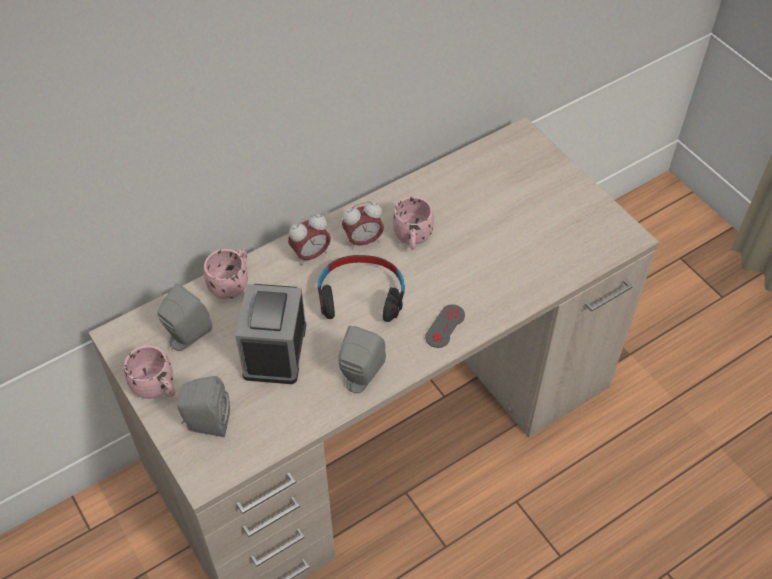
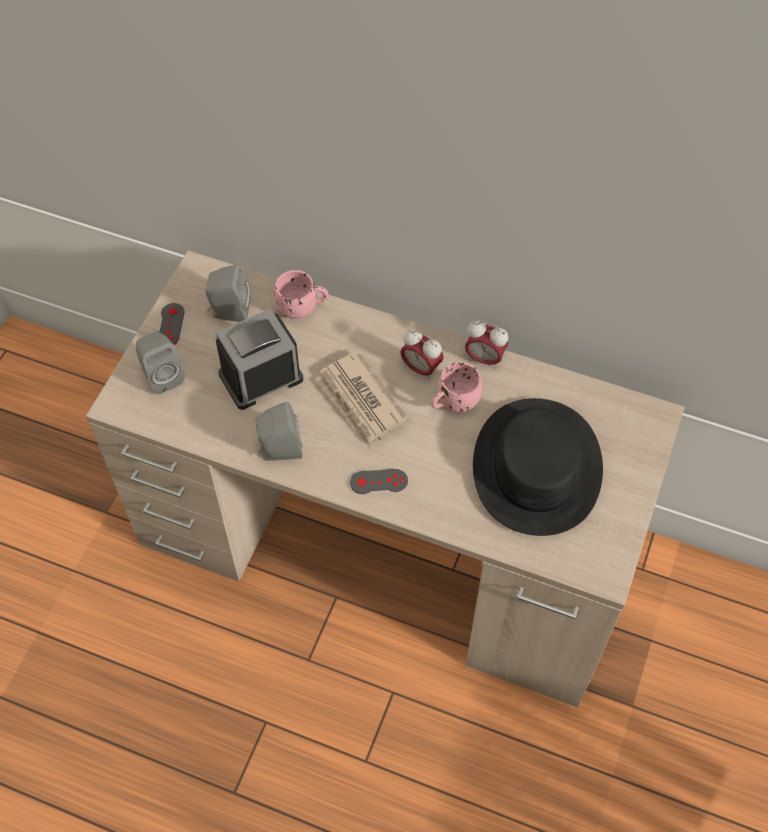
camera: 55 degrees right, 5 degrees up
(157, 388) = (170, 325): pink mug -> grey game controller
(311, 255) = (374, 341): alarm clock -> alarm clock (484, 359)
(361, 296) = (361, 402): black headphones -> newspaper
(511, 223) = (537, 467): none -> black hat

